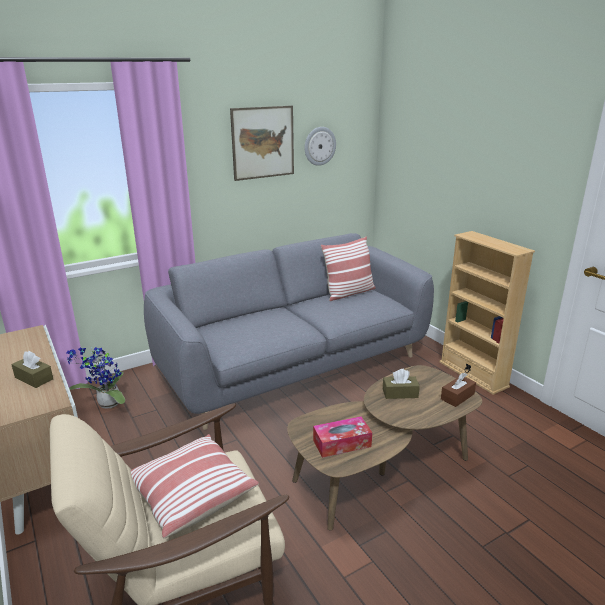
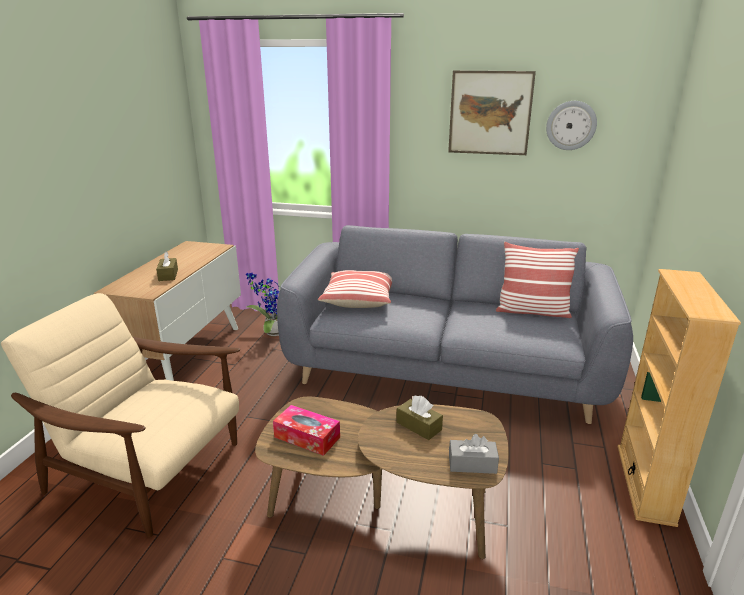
camera: 45 degrees right, 0 degrees up
(190, 494) = (153, 402): pillow -> pillow (358, 299)
(457, 396) = (472, 464): brown tissue box -> grey tissue box

